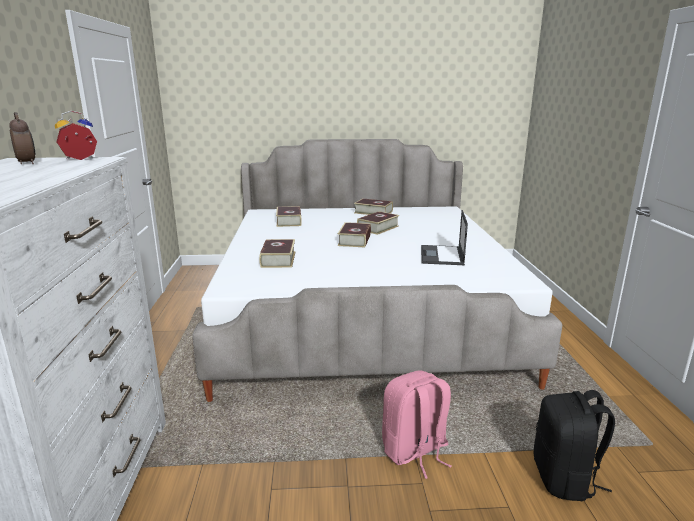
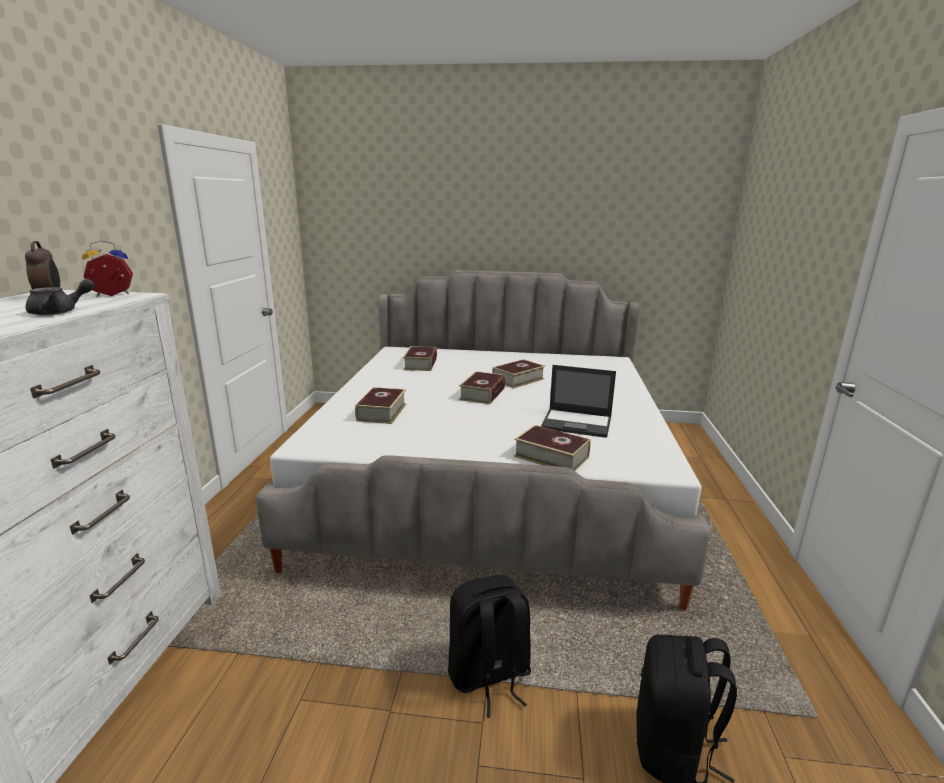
camera: 10 degrees right, 0 degrees up
(62, 171) = (60, 312): none -> grey teapot
(373, 212) = (523, 358): book -> book (551, 456)
(415, 452) = (489, 676): pink backpack -> black backpack
(442, 256) = (577, 423): laptop -> laptop turned 90 degrees counterclockwise

